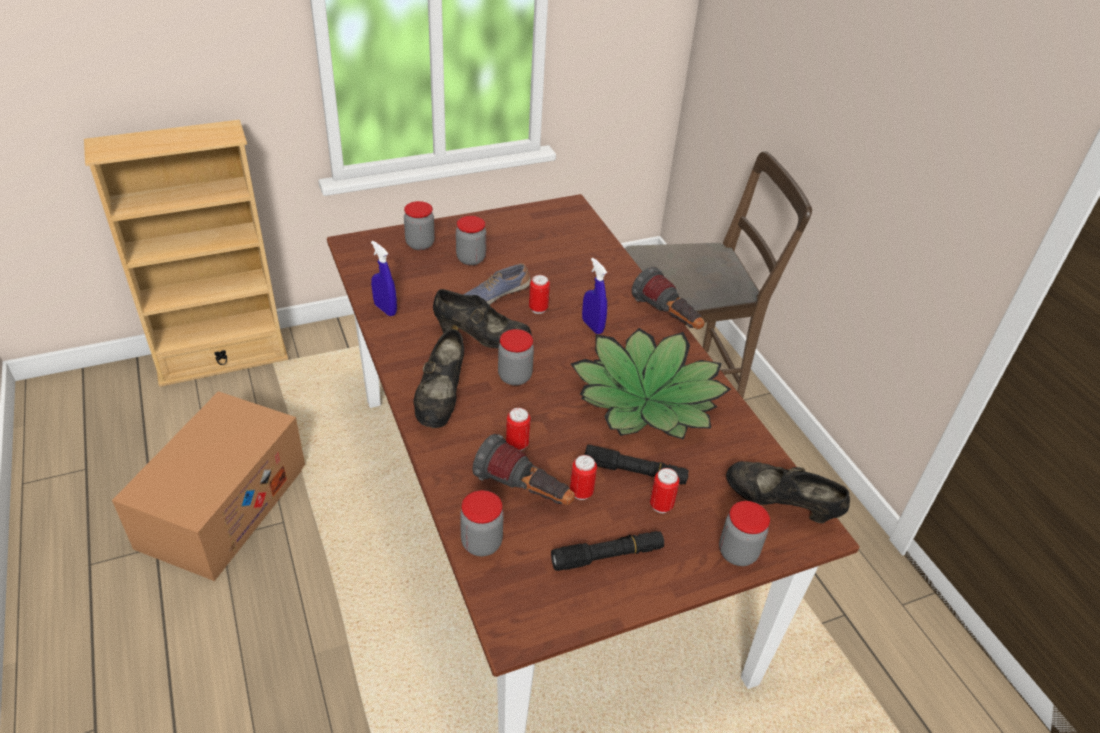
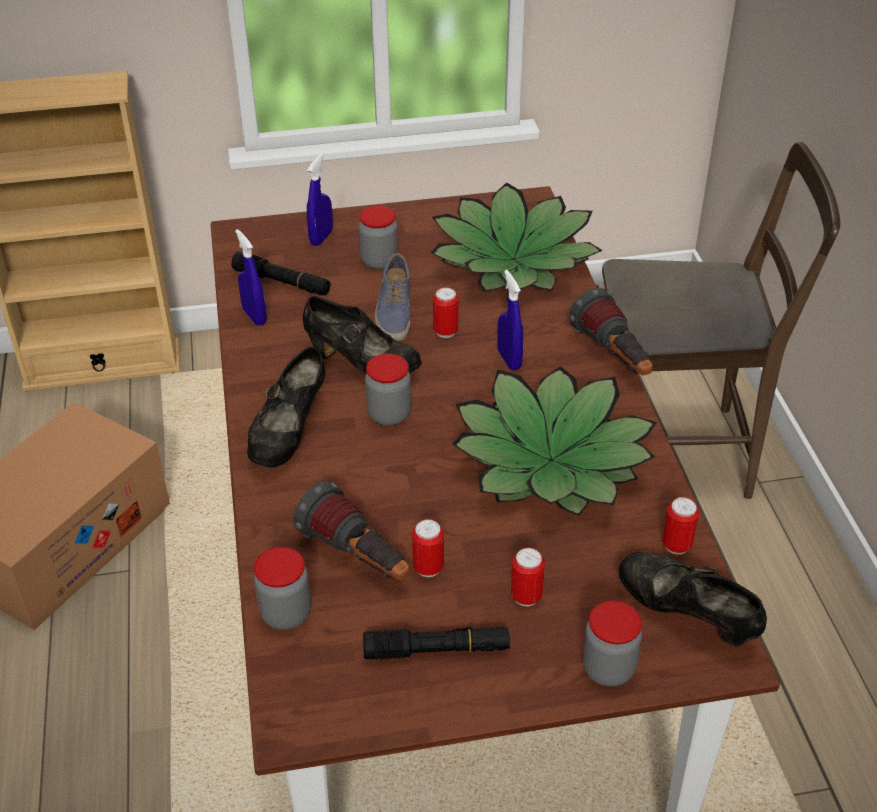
camera: 15 degrees right, 0 degrees up
(420, 244) = (321, 238): jar -> blue spray bottle
(494, 297) = (393, 312): shoe -> shoe turned 75 degrees counterclockwise
(517, 444) = (366, 499): can -> can (676, 545)
(573, 250) = (514, 259): none -> potted plant
(635, 472) = (505, 550): black flashlight -> black flashlight (282, 282)

